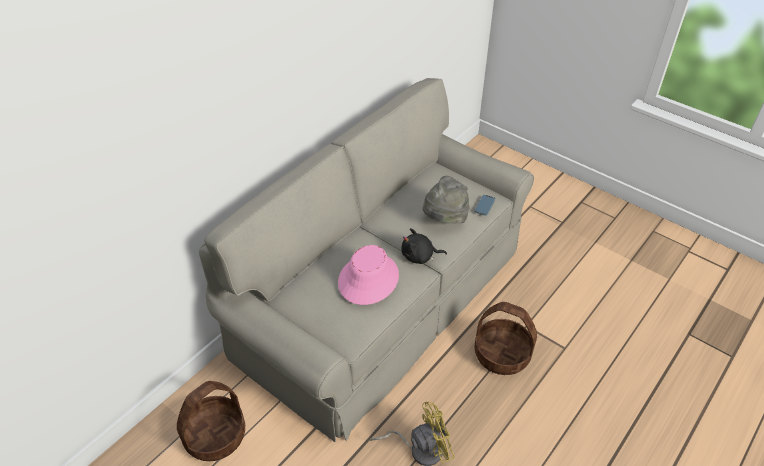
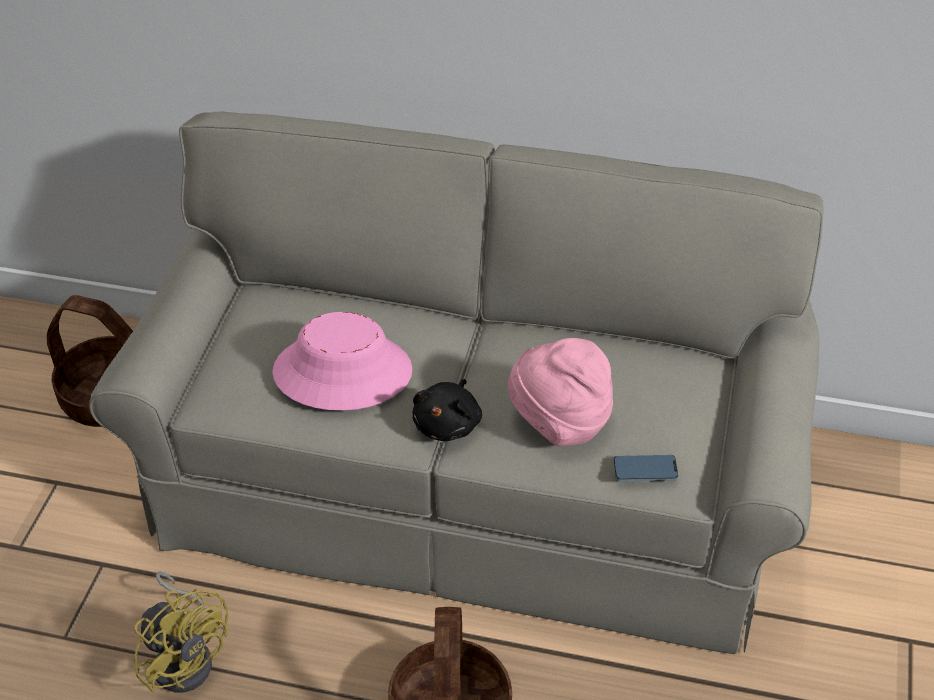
camera: 65 degrees right, 0 degrees up
(419, 256) = (449, 424): black plush toy -> black plush toy turned 135 degrees counterclockwise
(444, 219) = (560, 421): grey hat -> pink hat

